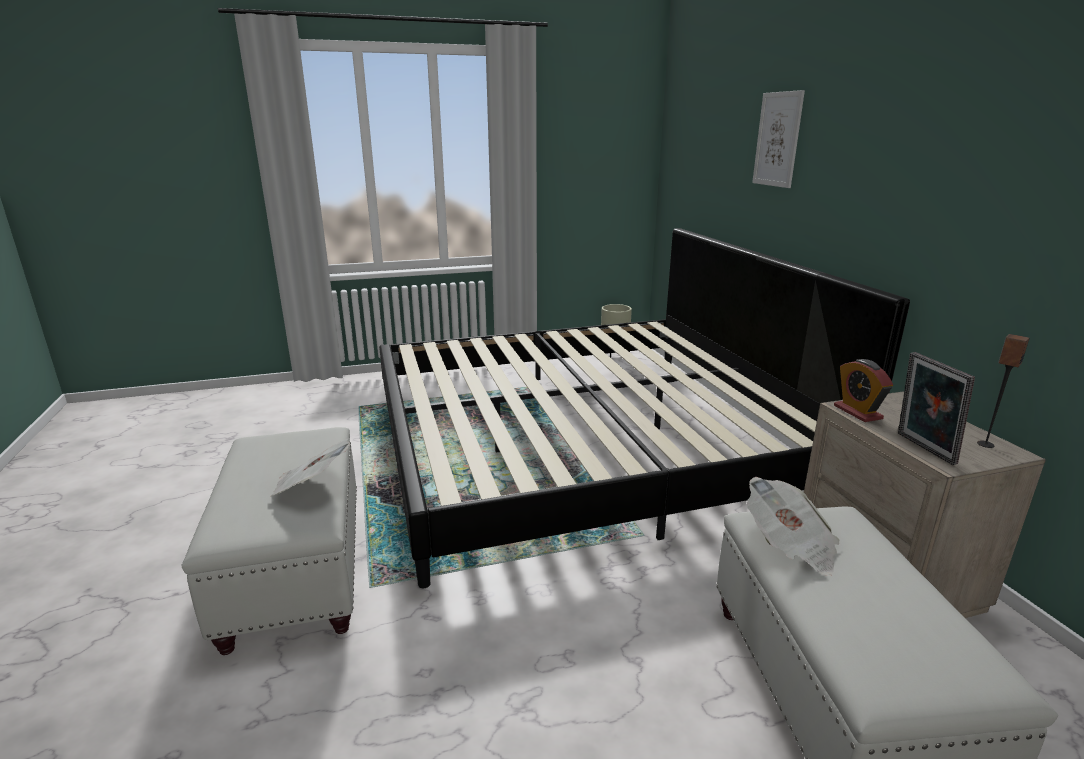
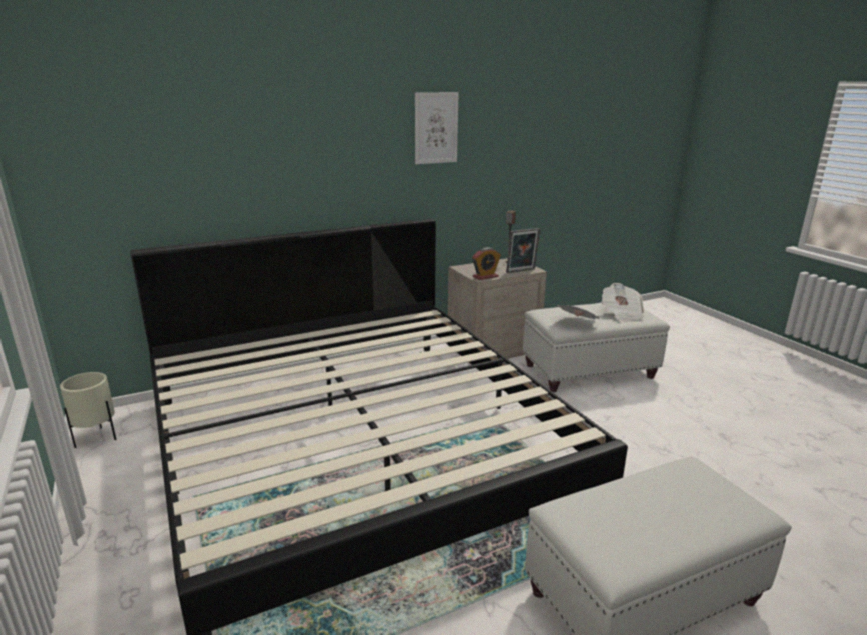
camera: 100 degrees left, 0 degrees up
(312, 486) = (654, 484): newspaper -> newspaper (621, 314)
(777, 139) = (271, 138): picture -> picture (436, 128)

